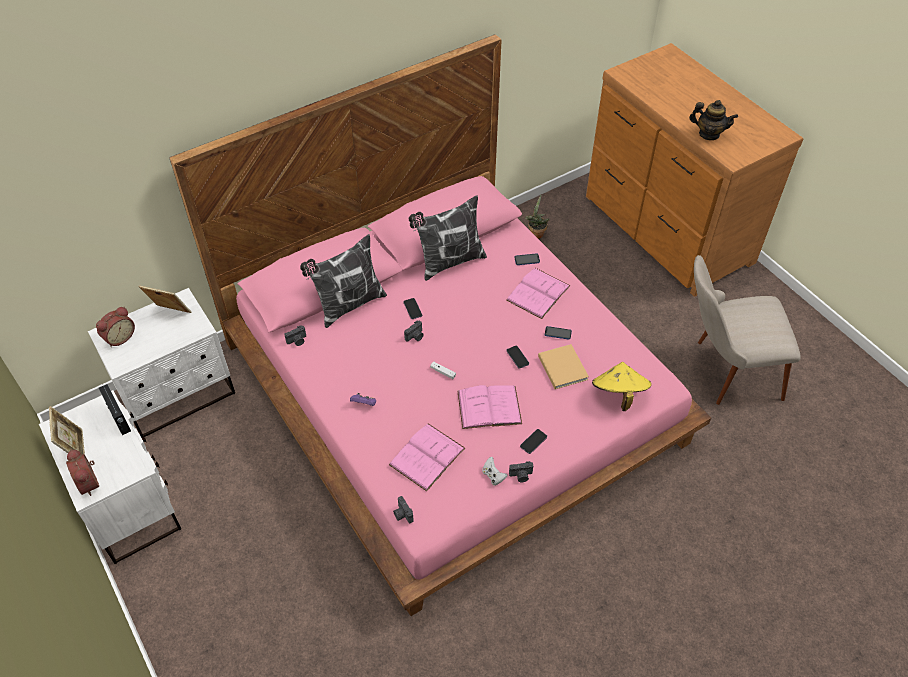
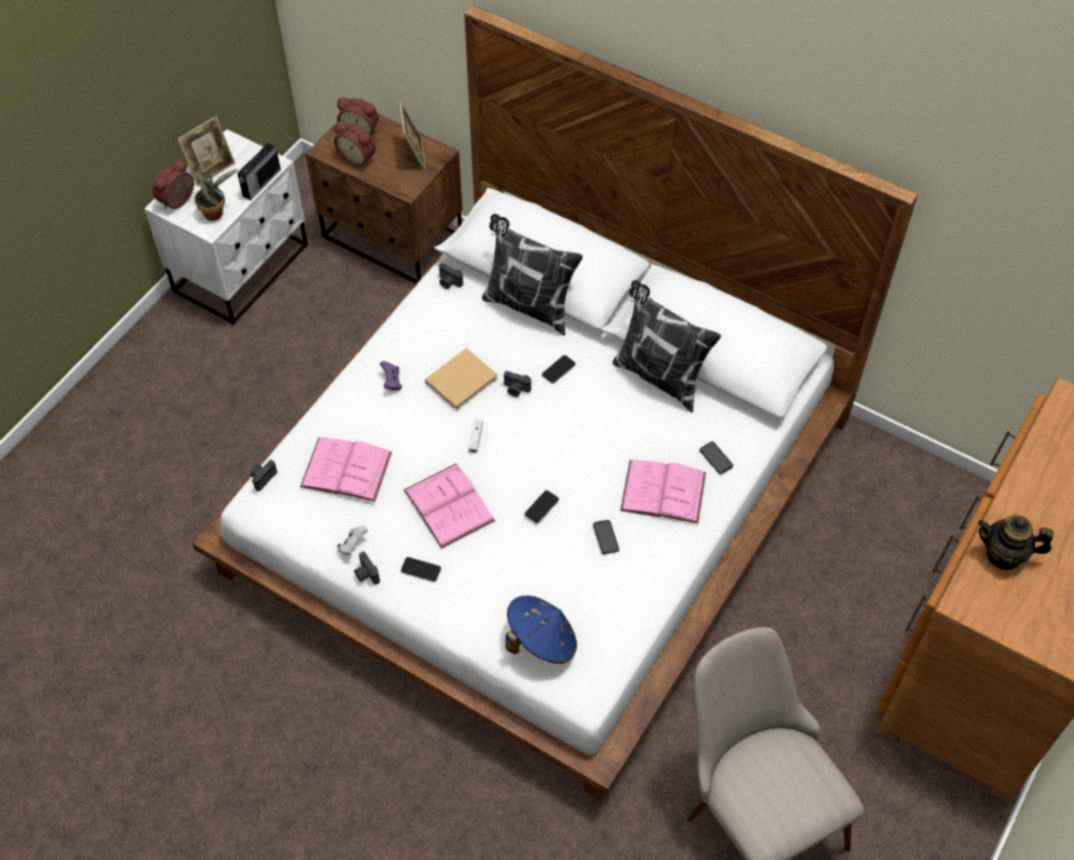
camera: 65 degrees right, 5 degrees up
(145, 347) = (358, 157): none -> alarm clock
(178, 394) = (392, 238): white nightstand -> brown nightstand
(453, 391) = (537, 494): pink bed -> white bed
(536, 233) = (867, 484): potted plant -> potted plant (216, 212)
(562, 366) = (553, 561): beige book -> beige book (463, 379)
(618, 394) = (541, 640): yellow hat -> blue hat
(709, 134) = (1004, 555): teapot -> teapot turned 105 degrees clockwise

